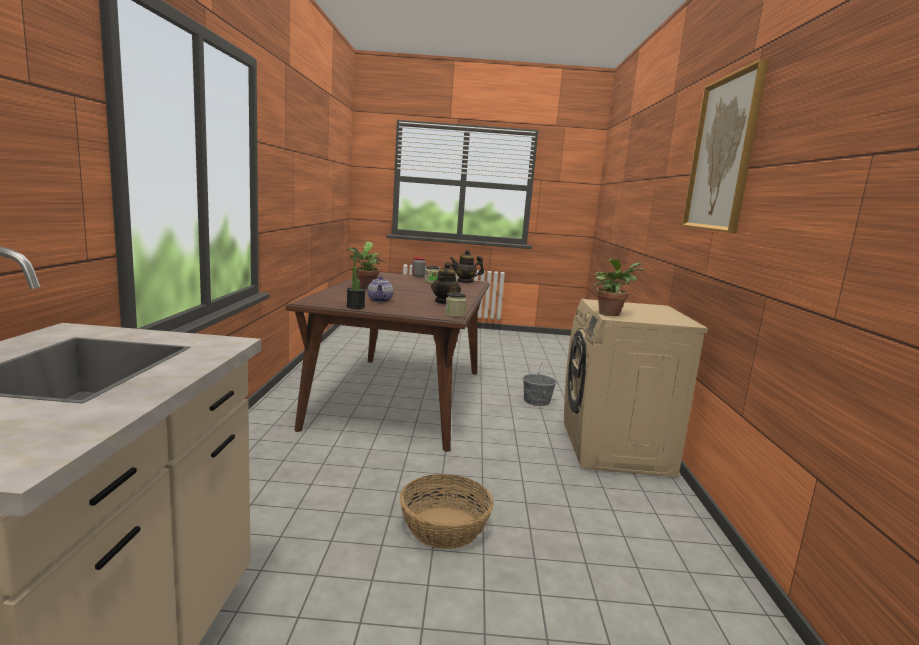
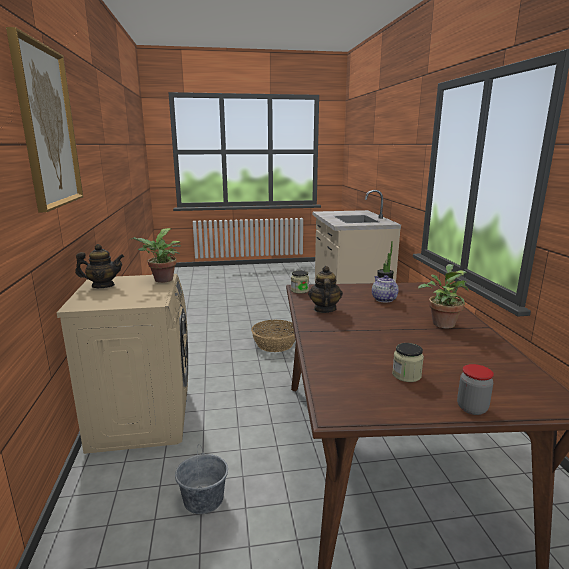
camera: 170 degrees right, 5 degrees up
(465, 281) = (358, 403): teapot -> teapot (103, 286)

